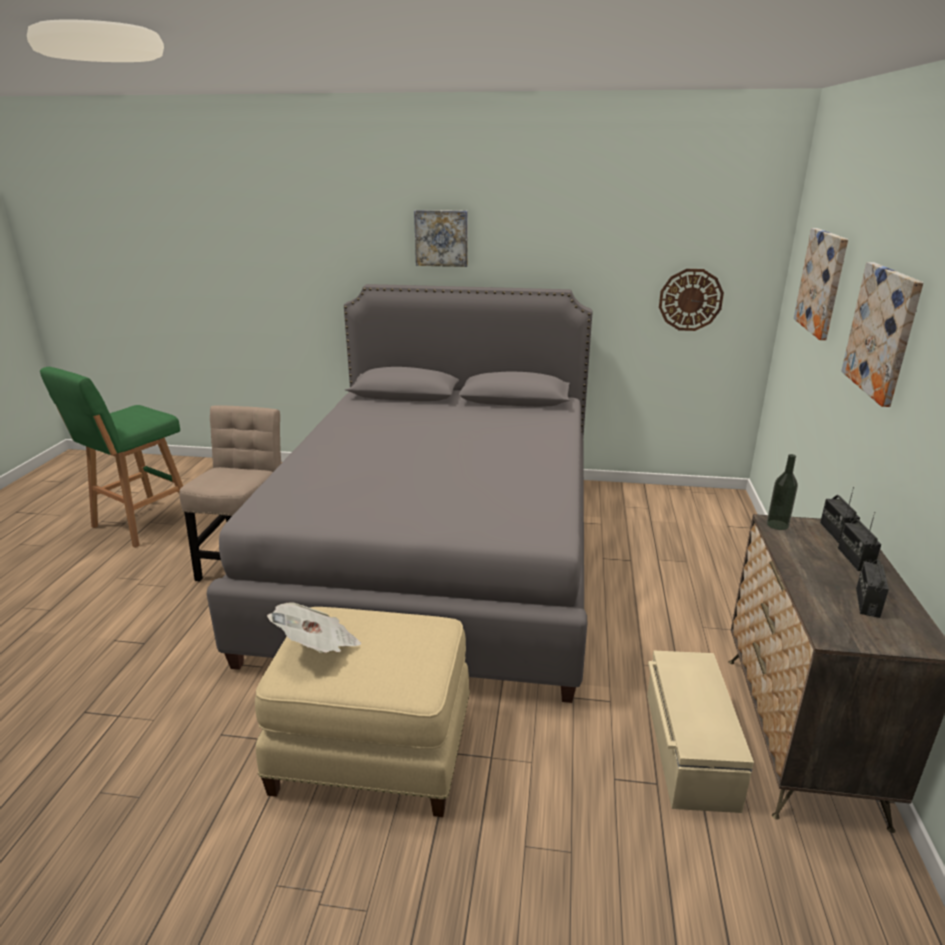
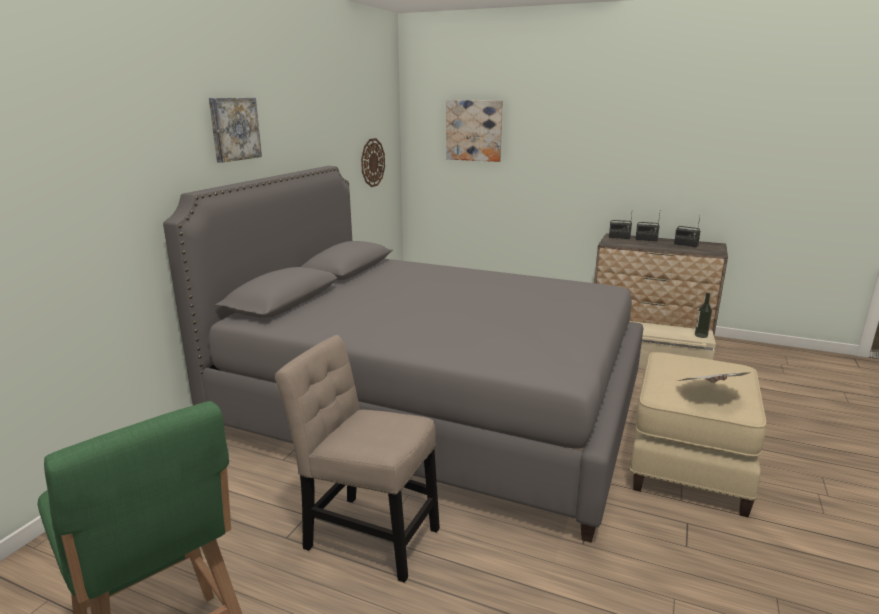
camera: 75 degrees left, 5 degrees down
(777, 525) = (611, 243): bottle -> bottle (701, 335)
(883, 331) = (574, 140): picture -> none

